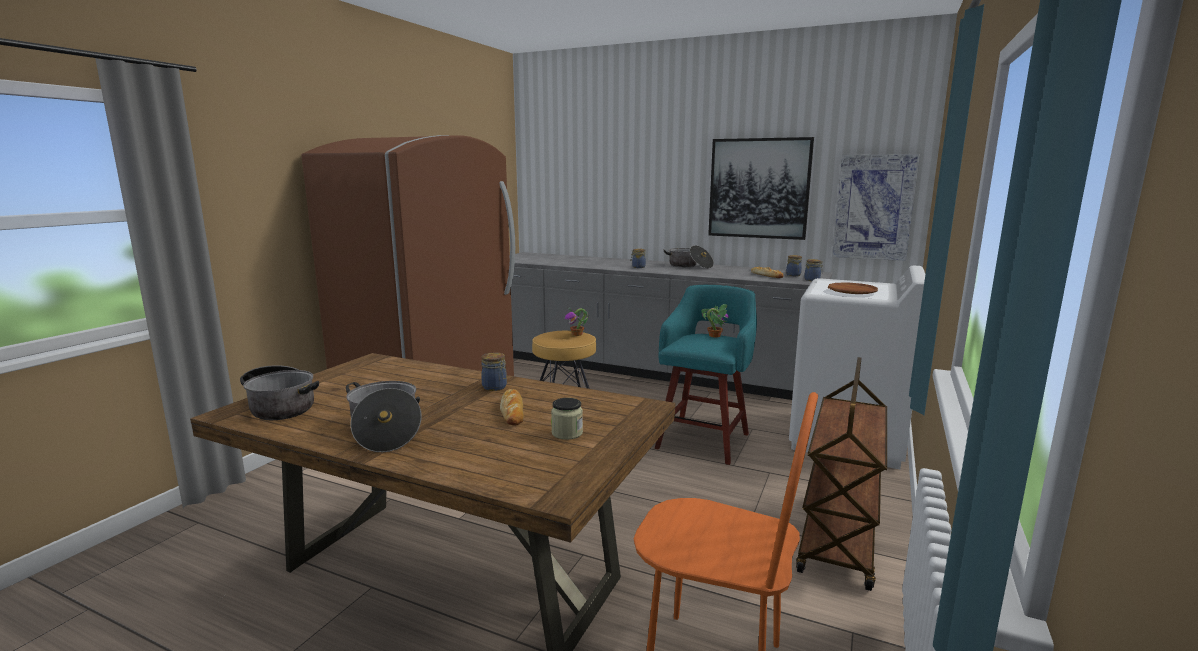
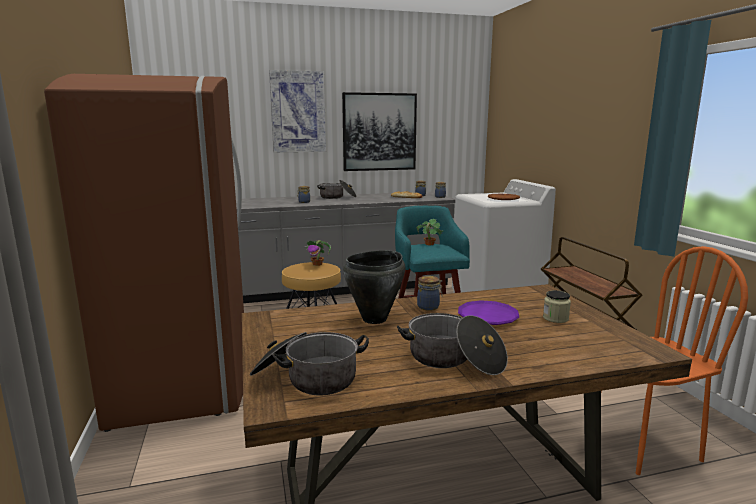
camera: 40 degrees left, 0 degrees up
(429, 383) = (375, 319): none -> black cooking pot
(512, 411) = (487, 317): bread -> purple plate
(874, 207) = (455, 143): picture -> picture (298, 112)

